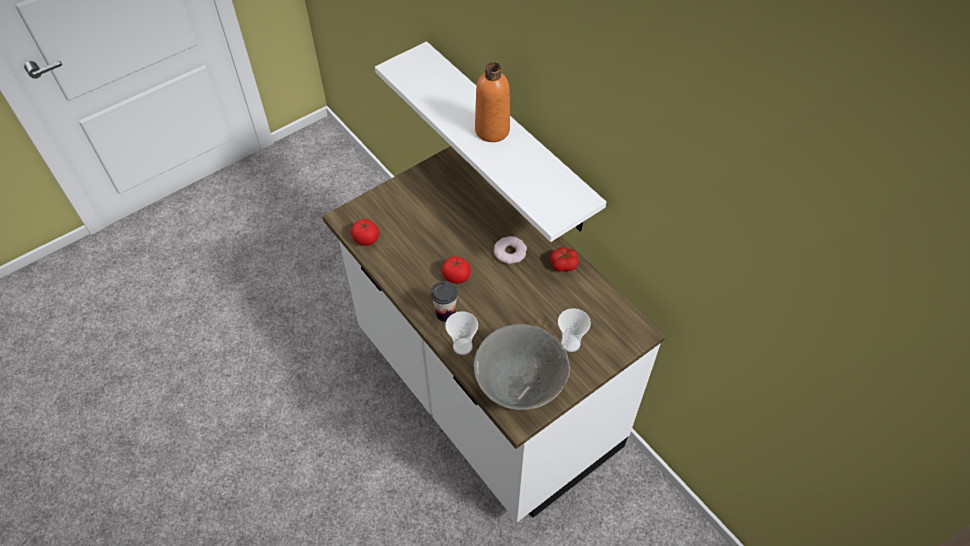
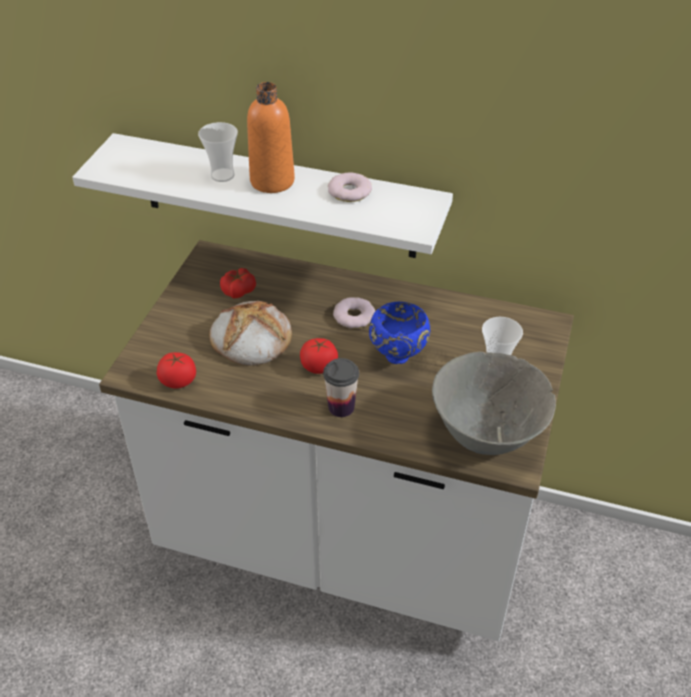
camera: 35 degrees left, 10 degrees down
(432, 232) = (250, 338): none -> bread
(462, 346) = (391, 429): cup -> cup (222, 175)
(513, 298) = (399, 356): none -> blue bowl
(535, 164) = (349, 192): none -> donut
(563, 264) = (418, 301): tomato -> tomato (238, 290)

